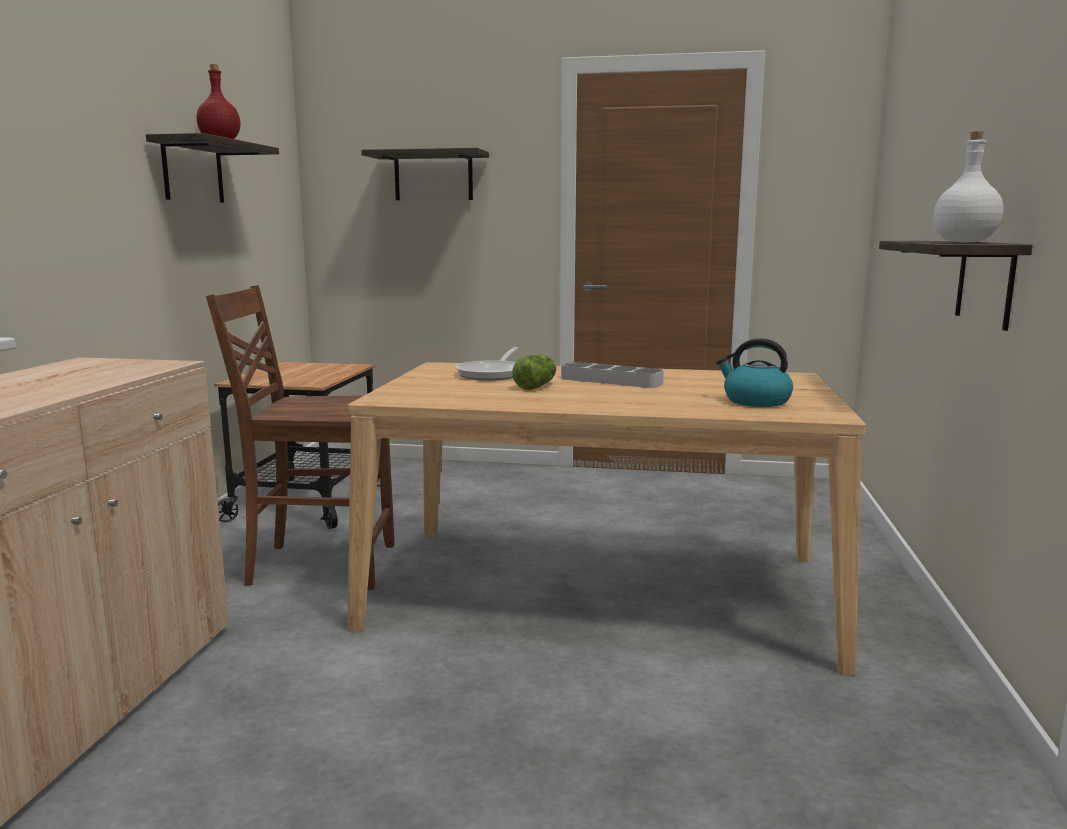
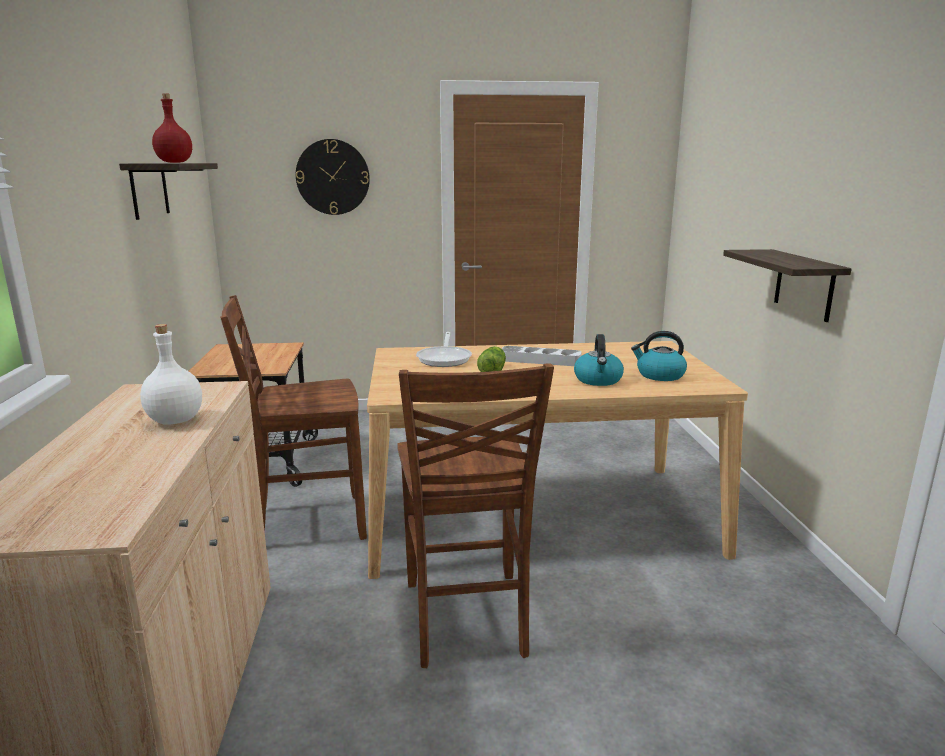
camera: 15 degrees left, 5 degrees up
(433, 176) = (333, 177): shelf -> wall clock
(433, 692) = (466, 620): none -> brown chair
(663, 401) = (598, 380): none -> kettle
(963, 242) = (800, 262): white bottle -> white bottle (174, 420)

